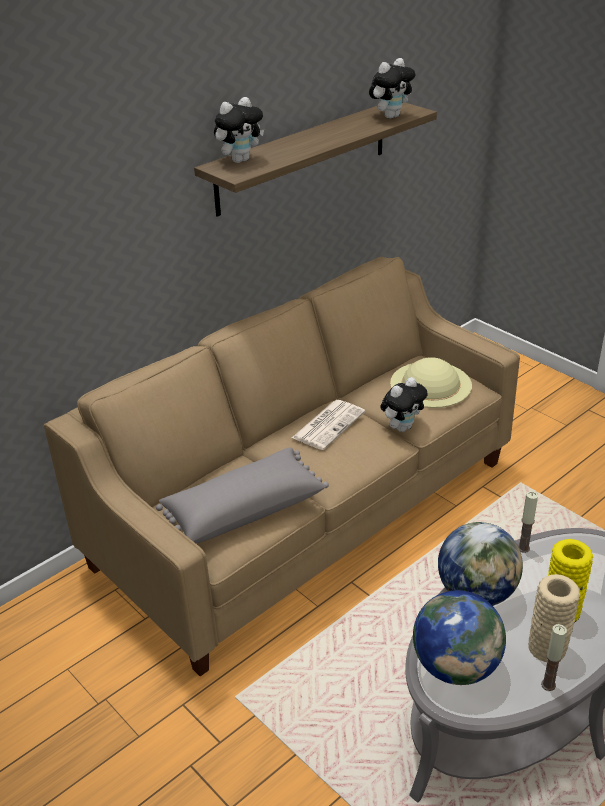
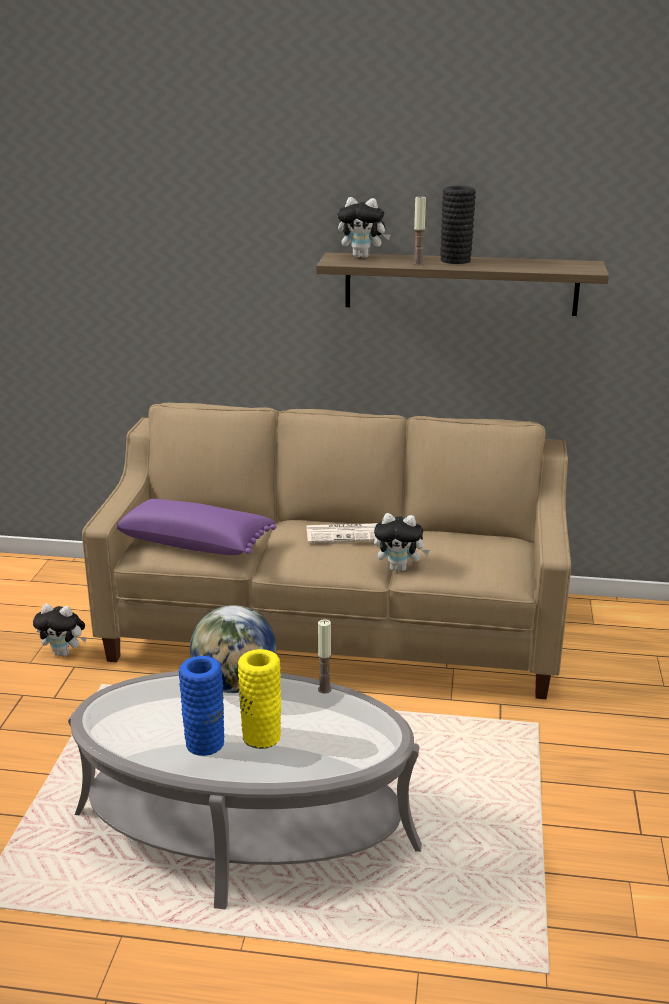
camera: 50 degrees right, 10 degrees down
(243, 509) = (196, 542): grey pillow -> purple pillow
(313, 136) = (455, 260): none -> black vase
(391, 116) = (557, 267): plush toy -> plush toy (64, 653)
(430, 384) = (477, 555): beige hat -> none
(456, 666) = (136, 704): globe -> none
(547, 648) = (205, 743): beige vase -> blue vase
(548, 685) = (159, 757): candle -> candle (418, 264)

